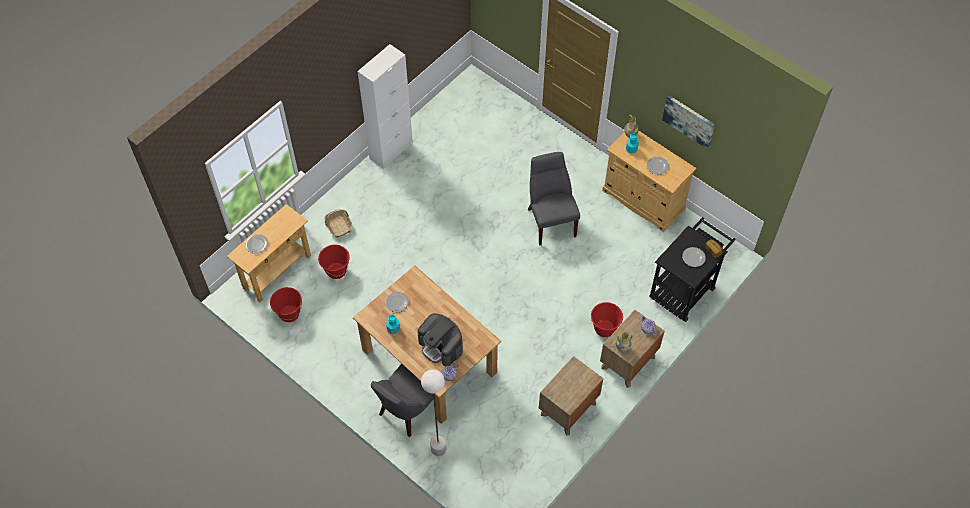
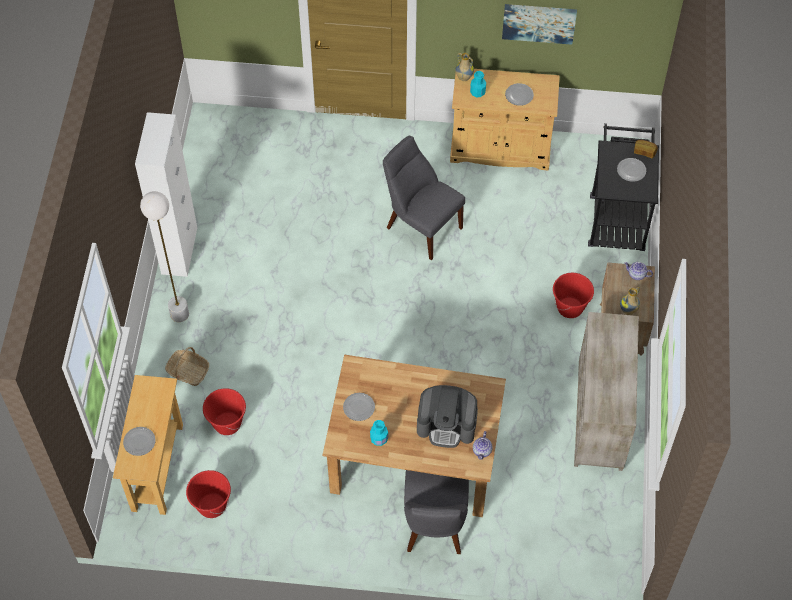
camera: 35 degrees left, 0 degrees up
(438, 449) = (501, 546): white floor lamp -> white floor lamp (179, 314)
(568, 409) = (601, 415): brown nightstand -> beige dresser

